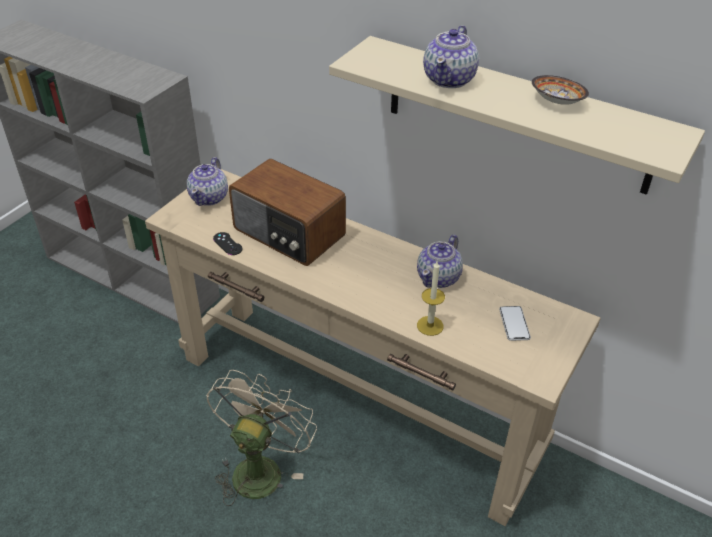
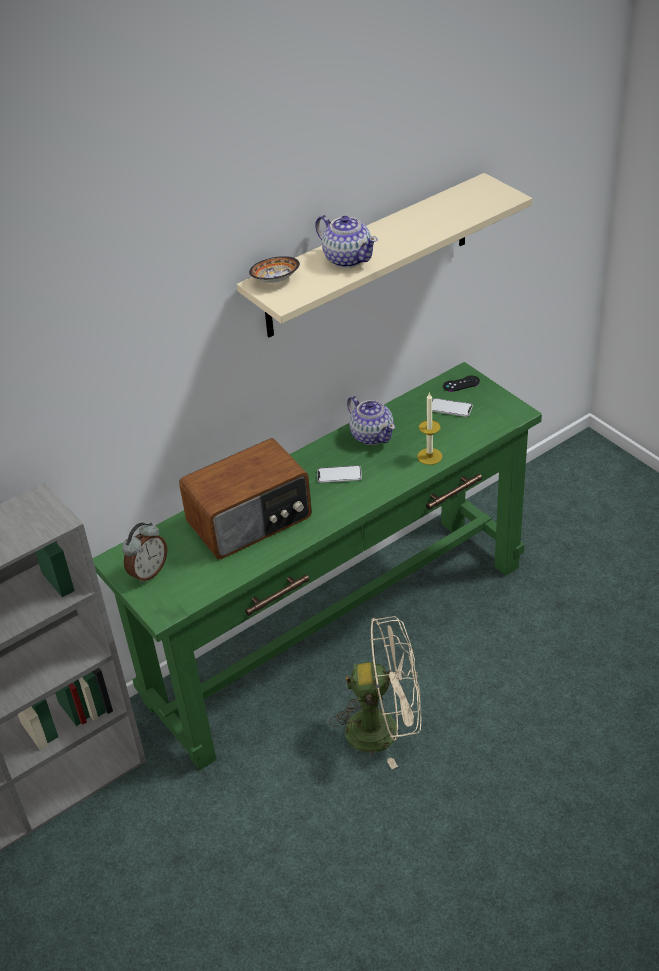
camera: 65 degrees left, 0 degrees up
(209, 197) = (148, 572): teapot -> alarm clock
(227, 244) = (240, 569): black game controller -> black game controller (461, 384)
(260, 467) = (384, 729): beige fan -> beige fan turned 135 degrees clockwise
(356, 403) = (339, 632): beige console table -> green console table
(371, 270) = (339, 475): none -> phone
(557, 102) = (413, 219): bowl -> bowl (275, 280)

